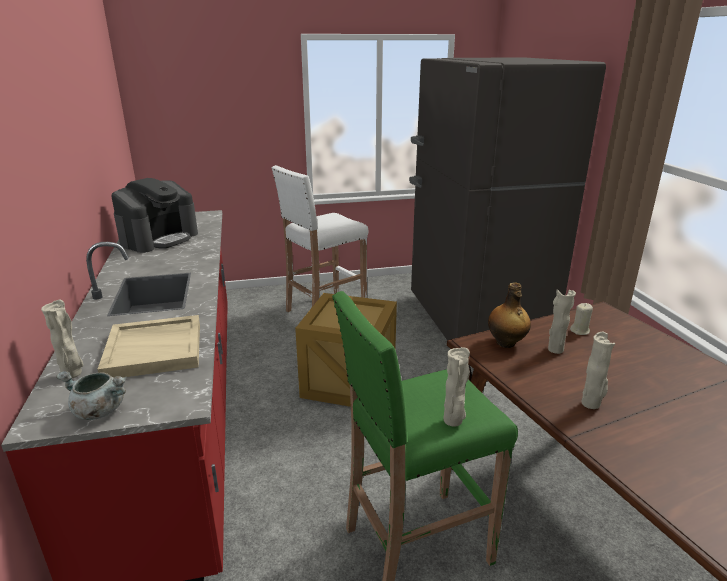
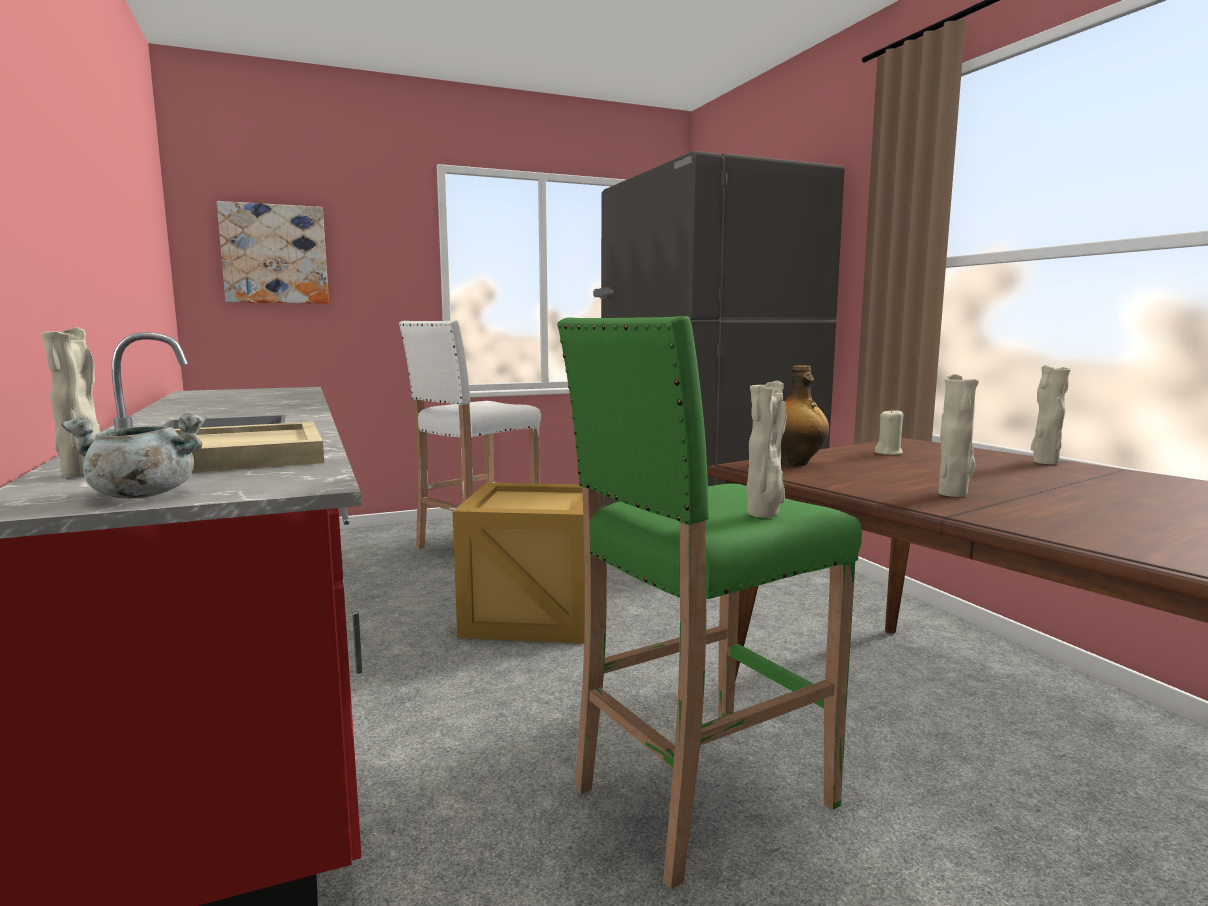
camera: 10 degrees left, 15 degrees down
(159, 239) = (225, 400): coffee machine -> none
(190, 109) = (275, 254): none -> picture
(555, 349) = (866, 464): beige vase -> beige vase (1044, 462)

